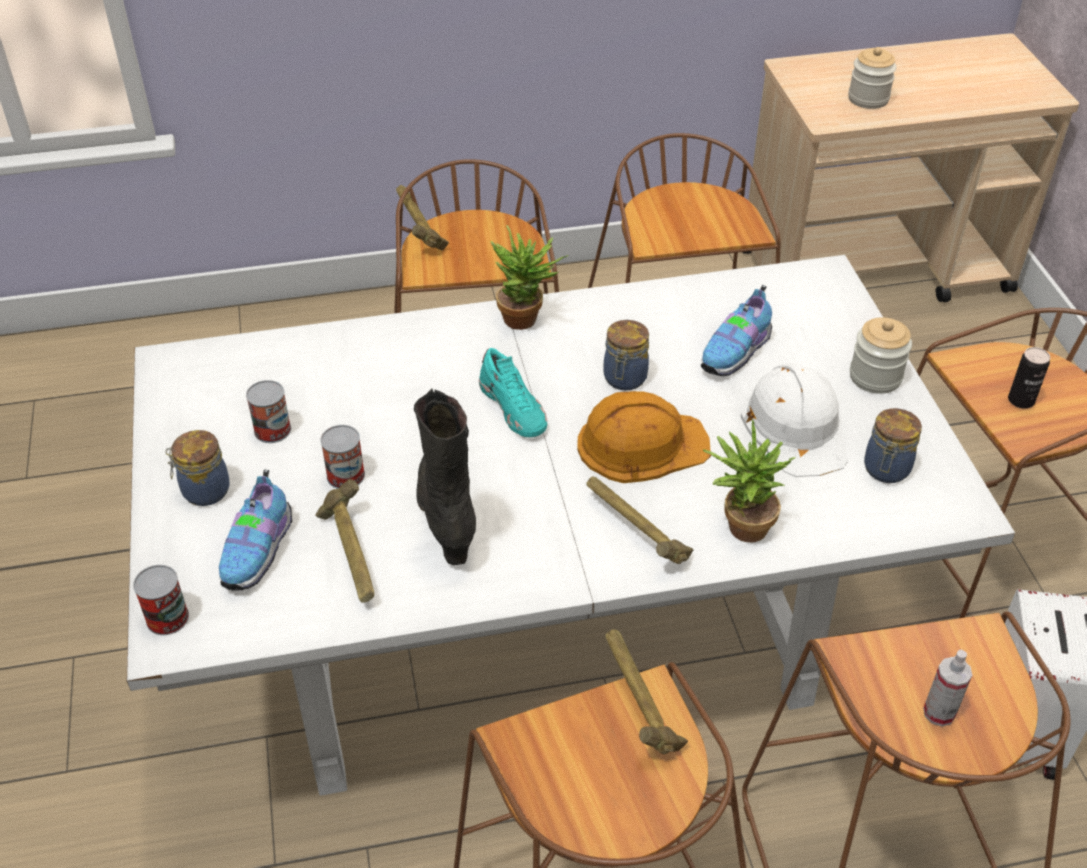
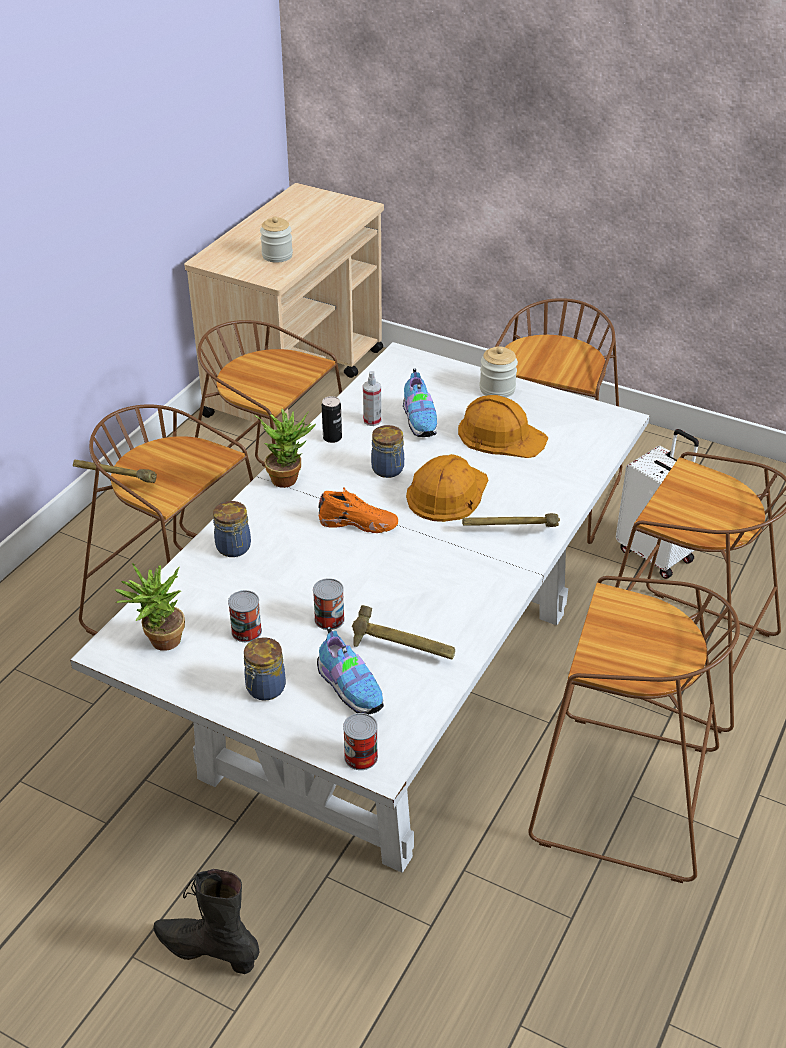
camera: 50 degrees left, 5 degrees down
(447, 518) = (416, 595): black boot -> black boot (207, 951)
(514, 408) = (358, 523): turquoise shoe -> orange shoe
(638, 702) = (611, 606): hammer -> none
(739, 526) = (547, 494): potted plant -> potted plant (159, 642)
(796, 427) = (501, 435): white hard hat -> orange hard hat
(886, 470) = (565, 426): jar -> jar (234, 548)
(939, 712) = (717, 512): spray bottle -> spray bottle (372, 420)
(1021, 400) = (556, 363): can -> can (332, 438)

